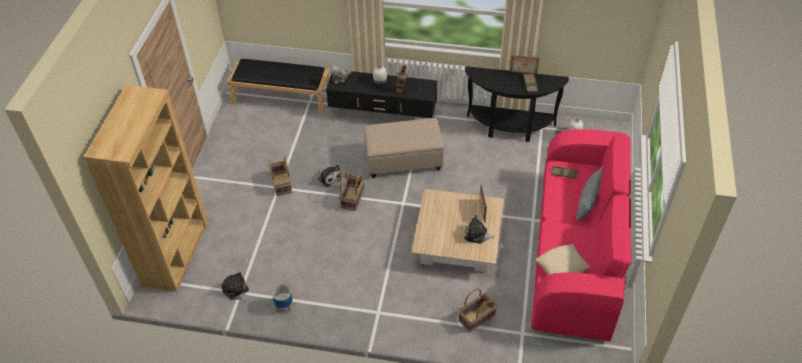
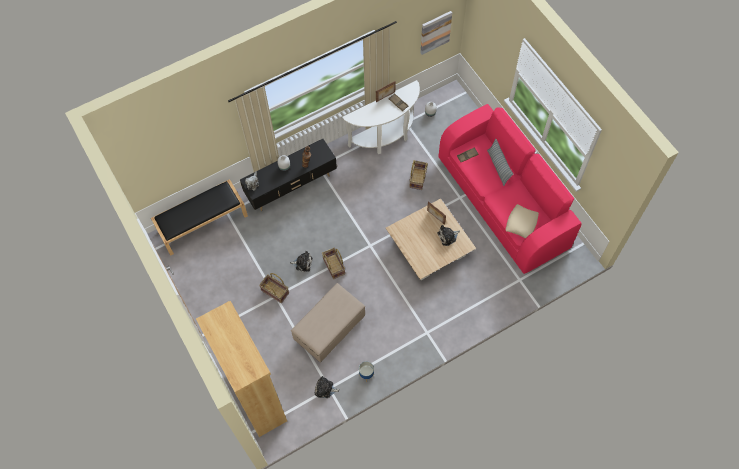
camera: 40 degrees left, 15 degrees up
(403, 161) = (339, 213): beige ottoman -> beige ottoman (329, 329)
(477, 318) = (486, 290): basket -> basket (418, 179)
(510, 128) = (385, 137): black console table -> white console table
(610, 28) = (435, 32): none -> picture

